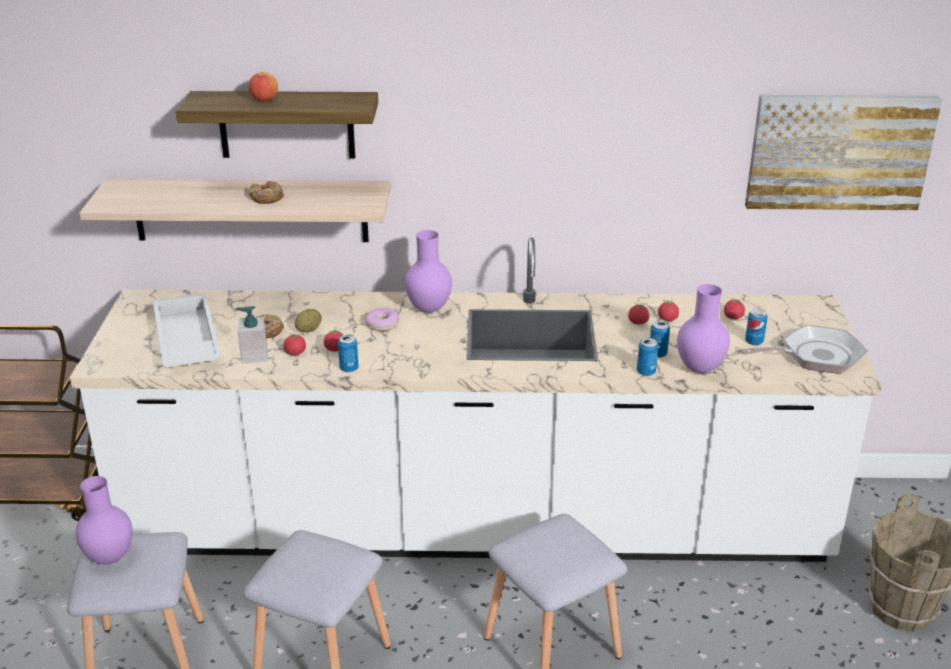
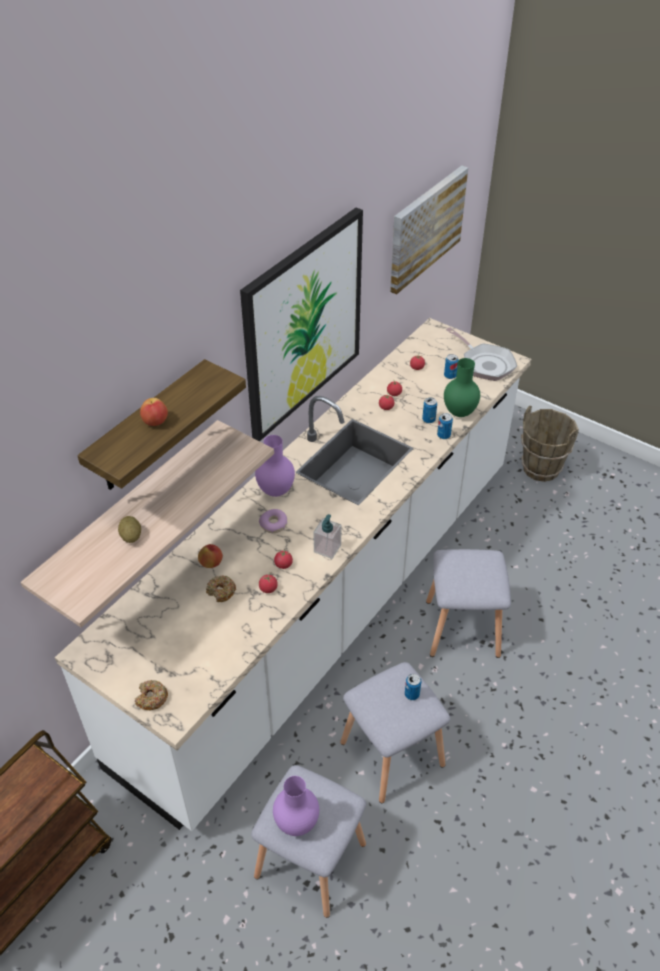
camera: 55 degrees left, 15 degrees up
(185, 341) = (189, 647): white tray -> none
(254, 356) = (251, 614): soap dispenser -> soap dispenser (327, 548)
(266, 198) = (178, 496): donut -> donut (151, 698)
(297, 313) = (211, 563): none -> apple
(309, 330) = (242, 567): potato -> potato (131, 536)
(349, 368) = (316, 568): can -> can (412, 694)
(553, 148) = (303, 324): none -> picture
(700, 369) = (460, 413): purple vase -> green vase
(815, 356) = (485, 363): frying pan -> frying pan turned 120 degrees clockwise

